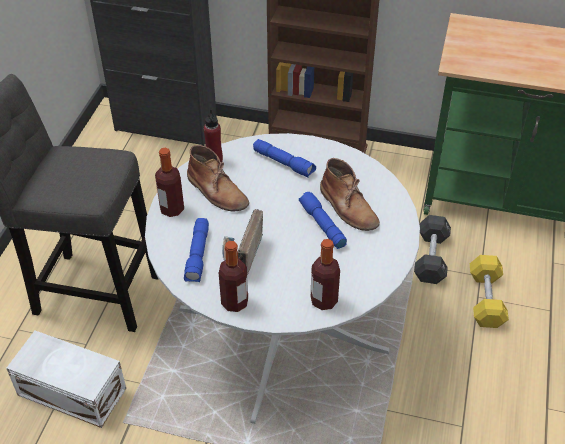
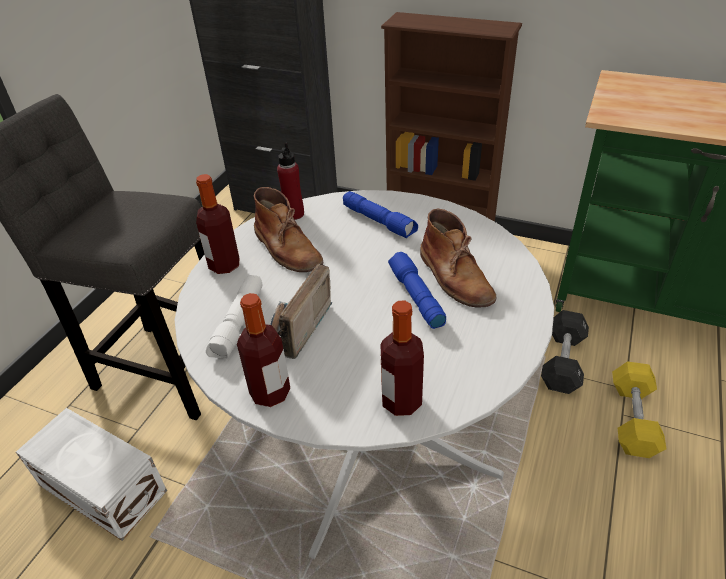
camera: 10 degrees right, 5 degrees down
(198, 255) = (239, 324): blue flashlight -> white flashlight

